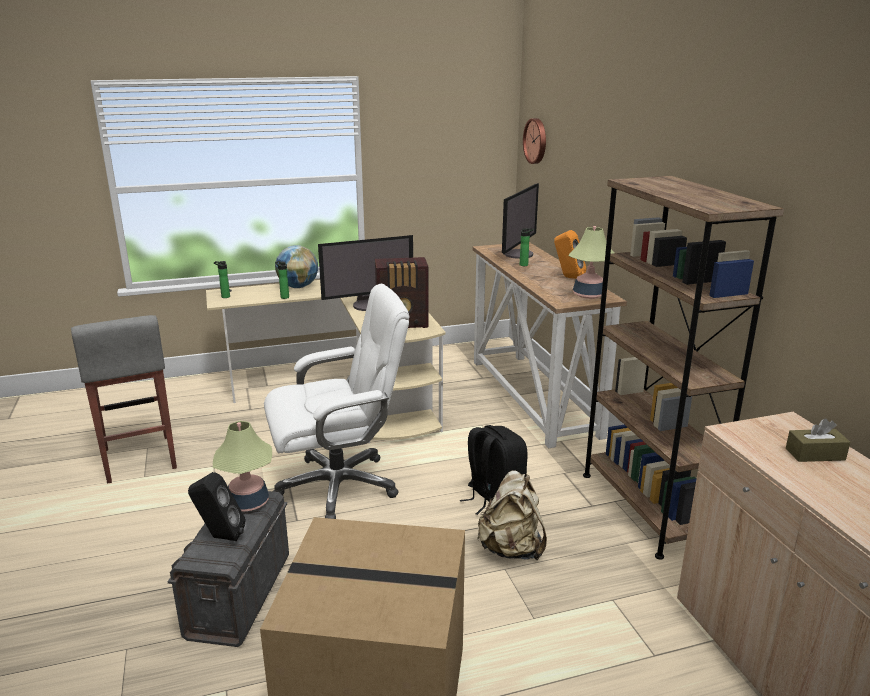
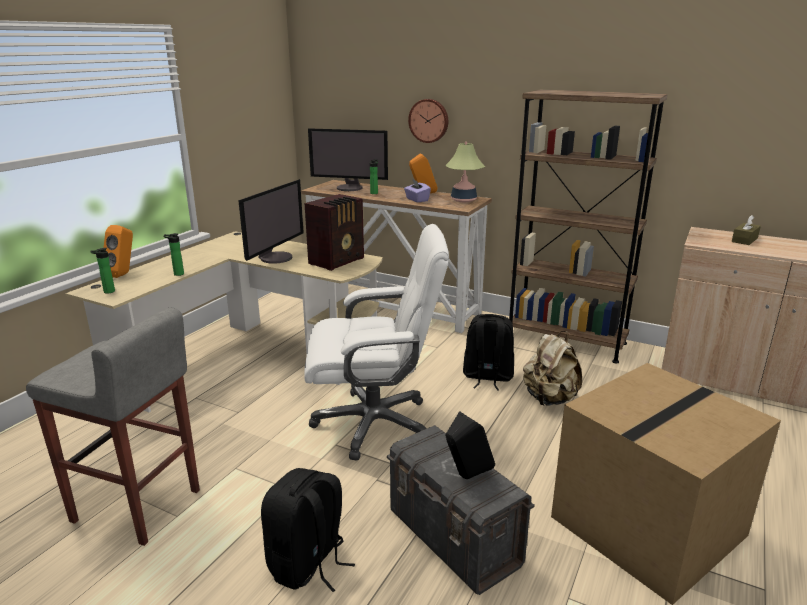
camera: 45 degrees left, 0 degrees up
(147, 549) = (308, 564): none -> black backpack
(248, 502) = (431, 444): table lamp -> none
(257, 287) = (123, 274): none -> orange speaker
(298, 287) = (169, 263): globe -> none
(339, 486) = (375, 423): white office chair -> white office chair turned 60 degrees clockwise
(518, 254) = (350, 188): monitor -> monitor turned 120 degrees clockwise
(536, 141) = (327, 87): wall clock -> wall clock (429, 120)
(543, 282) = (417, 200): none -> purple tissue box

